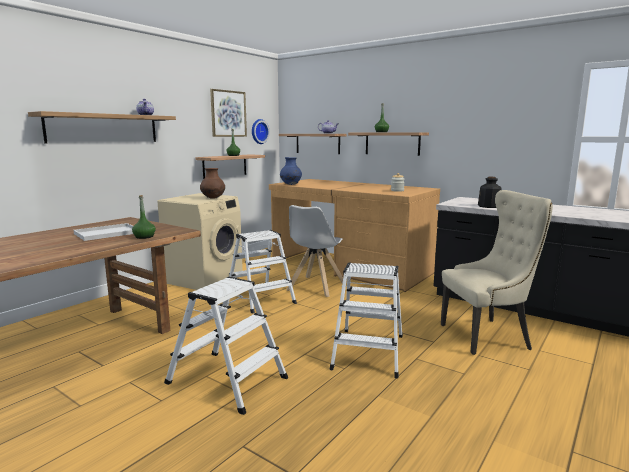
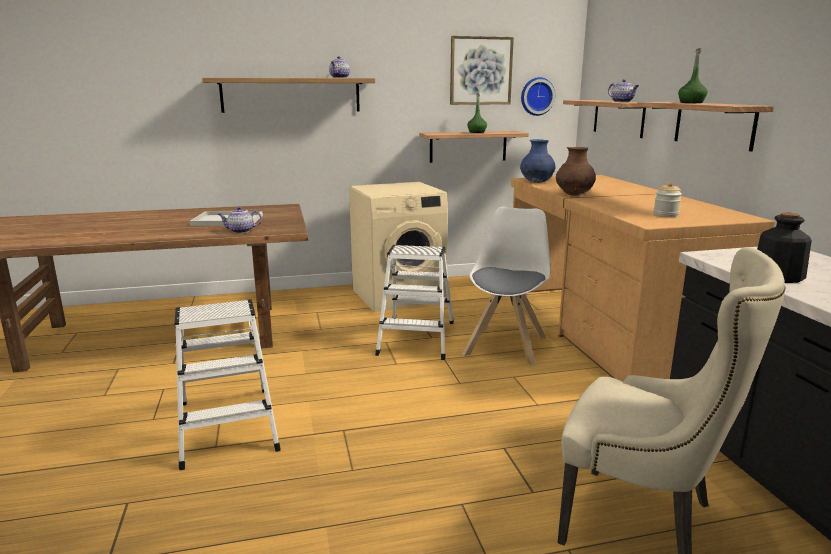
camera: 40 degrees right, 5 degrees up
(144, 237) = (240, 231): green bottle -> teapot
(213, 198) = (408, 191): brown vase -> brown vase (574, 195)
(315, 287) = (506, 344): chair -> chair turned 135 degrees clockwise
(369, 351) = (419, 462): white step ladder -> none

